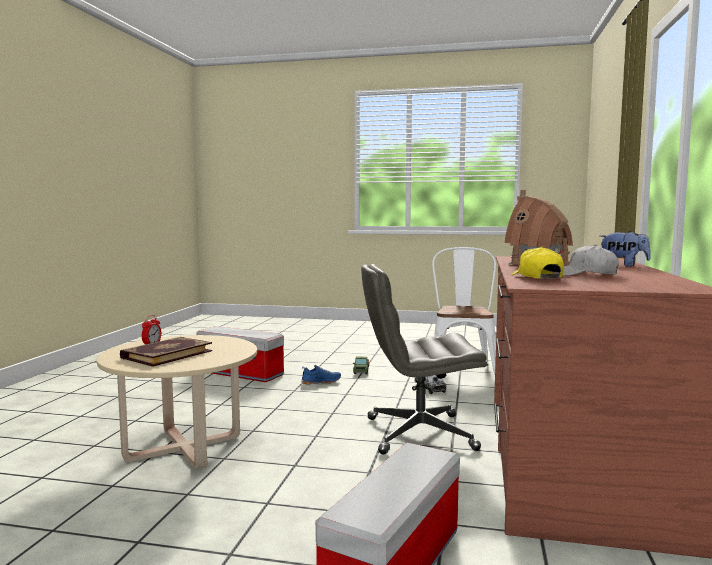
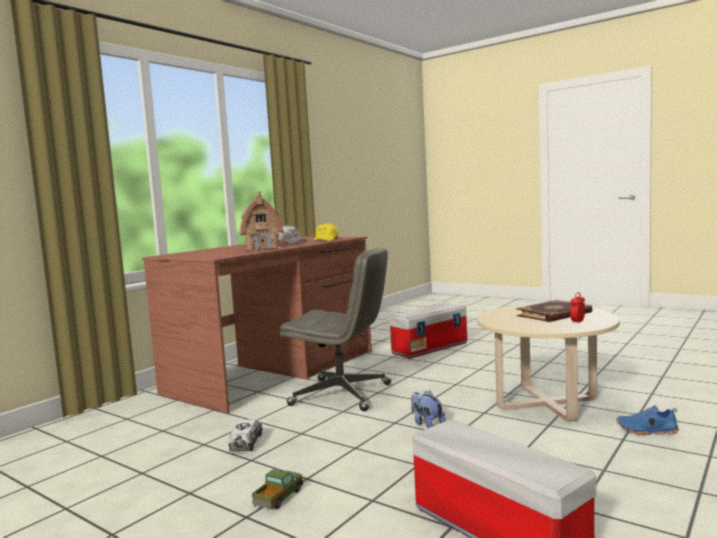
camera: 155 degrees left, 0 degrees up
(321, 382) = (367, 478): blue shoe -> blue shoe (647, 431)
(462, 370) = (136, 473): white chair -> none
(623, 265) = (216, 248): plush toy -> plush toy (427, 424)

